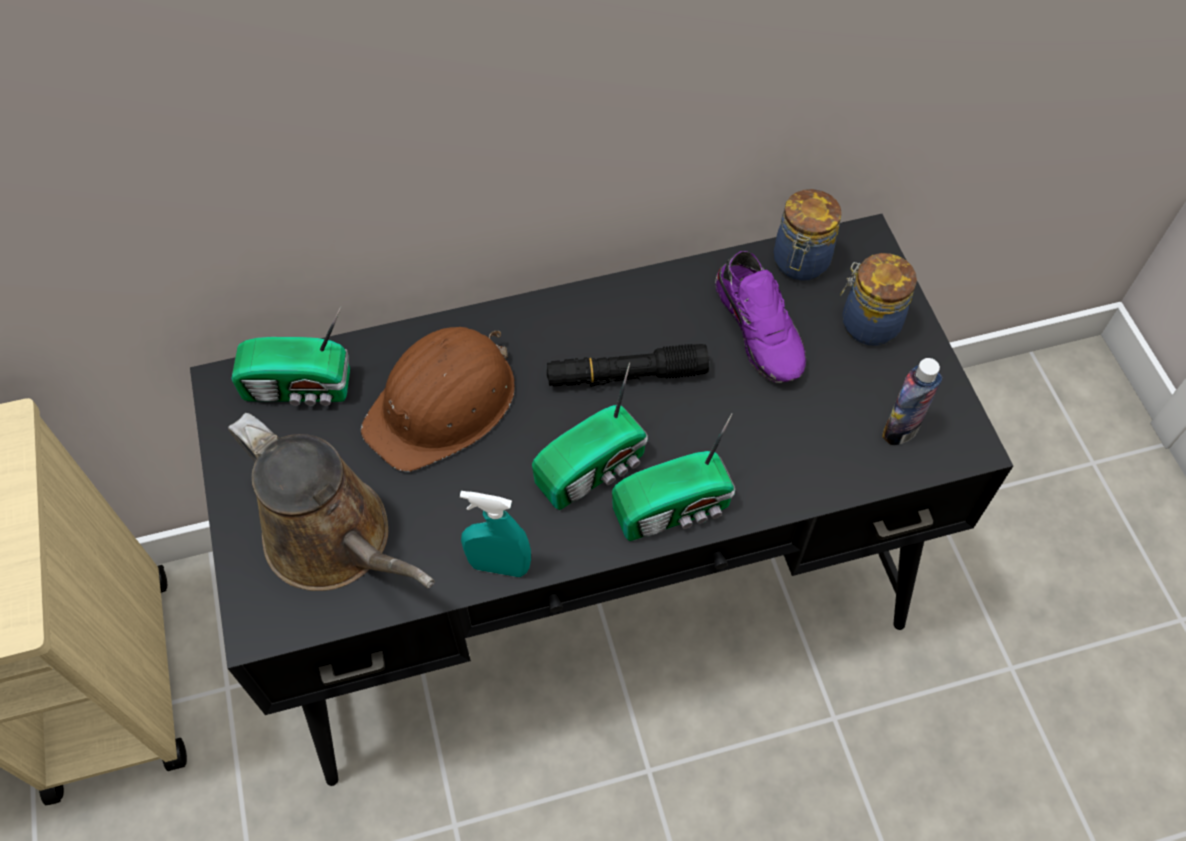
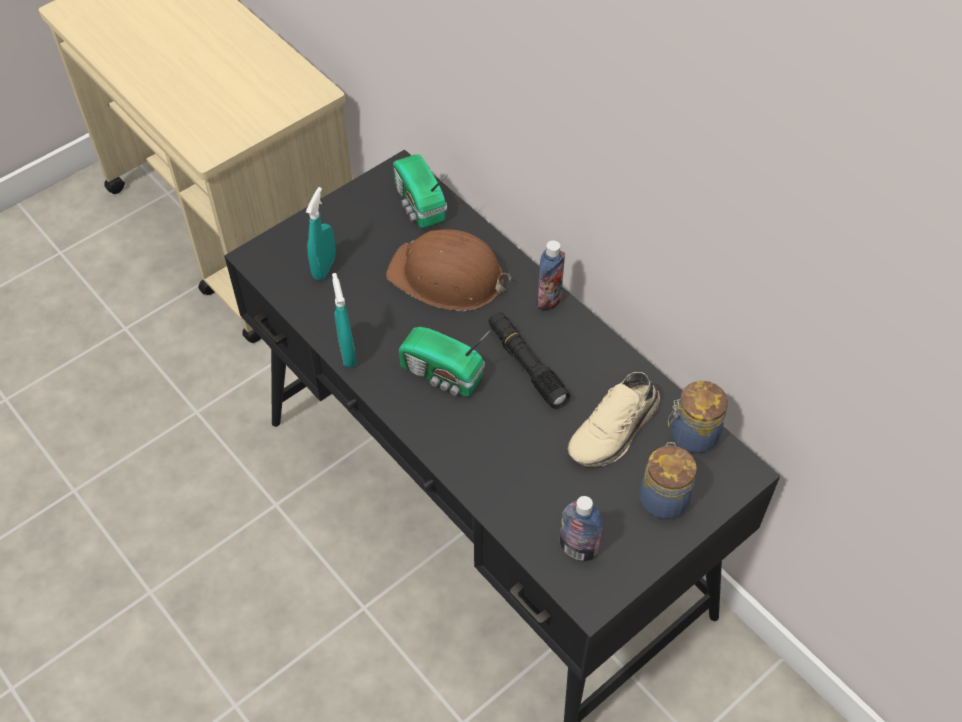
camera: 65 degrees right, 5 degrees down
(336, 541) = (324, 267): brown watering can -> turquoise spray bottle
(543, 313) = (549, 300): none -> bottle
(675, 509) = (436, 431): radio -> none
(761, 329) = (615, 431): purple shoe -> beige shoe

